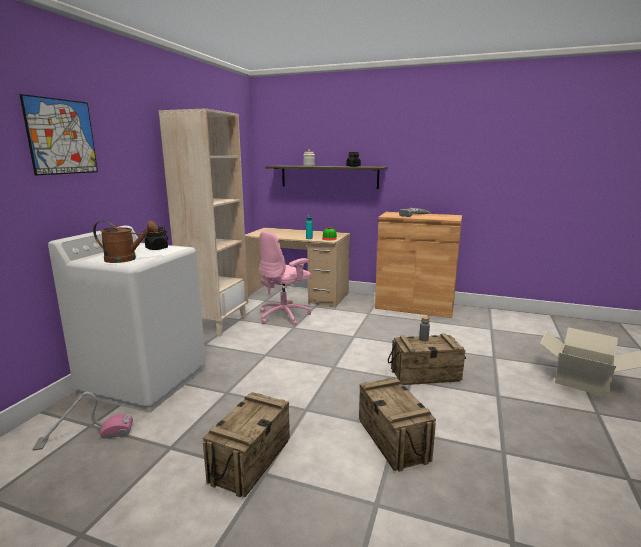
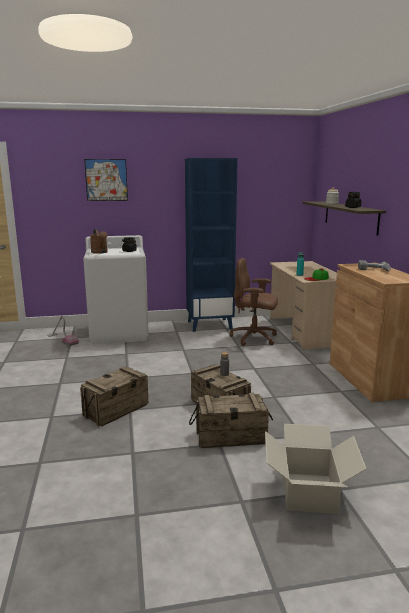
camera: 60 degrees right, 0 degrees up
(216, 323) = (210, 325): beige bookcase -> blue bookcase
(250, 460) = (68, 377): crate -> crate (231, 437)
(285, 316) = (254, 338): pink office chair -> brown office chair

